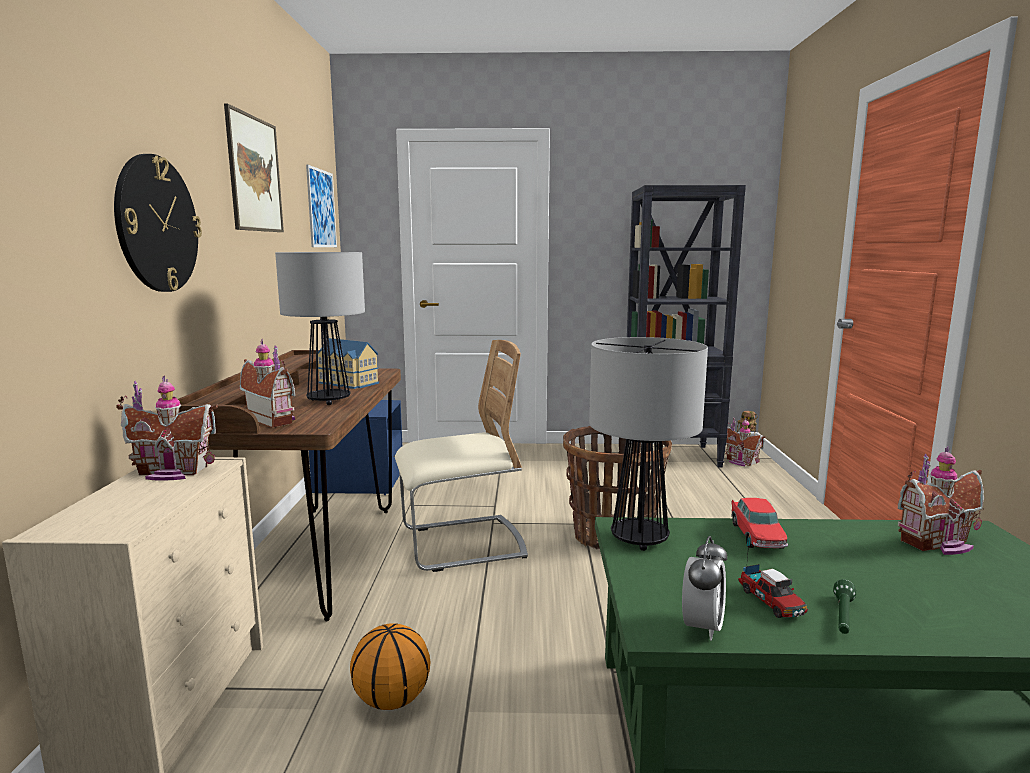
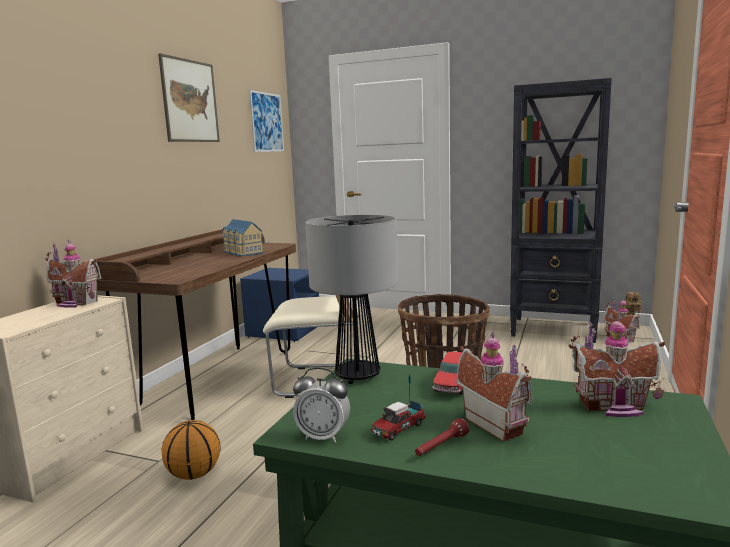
camera: 20 degrees right, 0 degrees up
(157, 224) = (90, 141): wall clock -> none
(274, 420) = (159, 274): toy house -> toy house (496, 424)
(328, 401) = (211, 263): table lamp -> none
(702, 627) = (323, 437): alarm clock -> alarm clock turned 60 degrees clockwise
(771, 602) = (398, 429): toy truck -> toy truck turned 45 degrees clockwise
(843, 617) = (441, 446): green flashlight -> red flashlight

